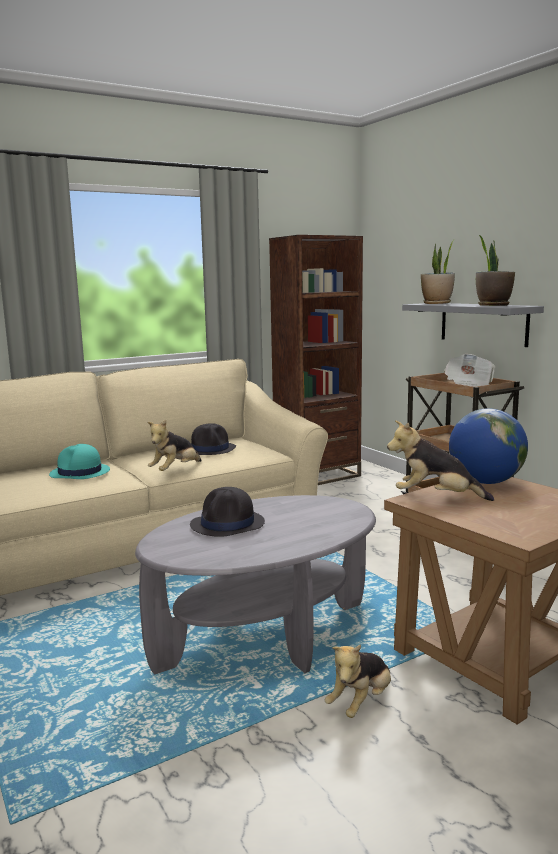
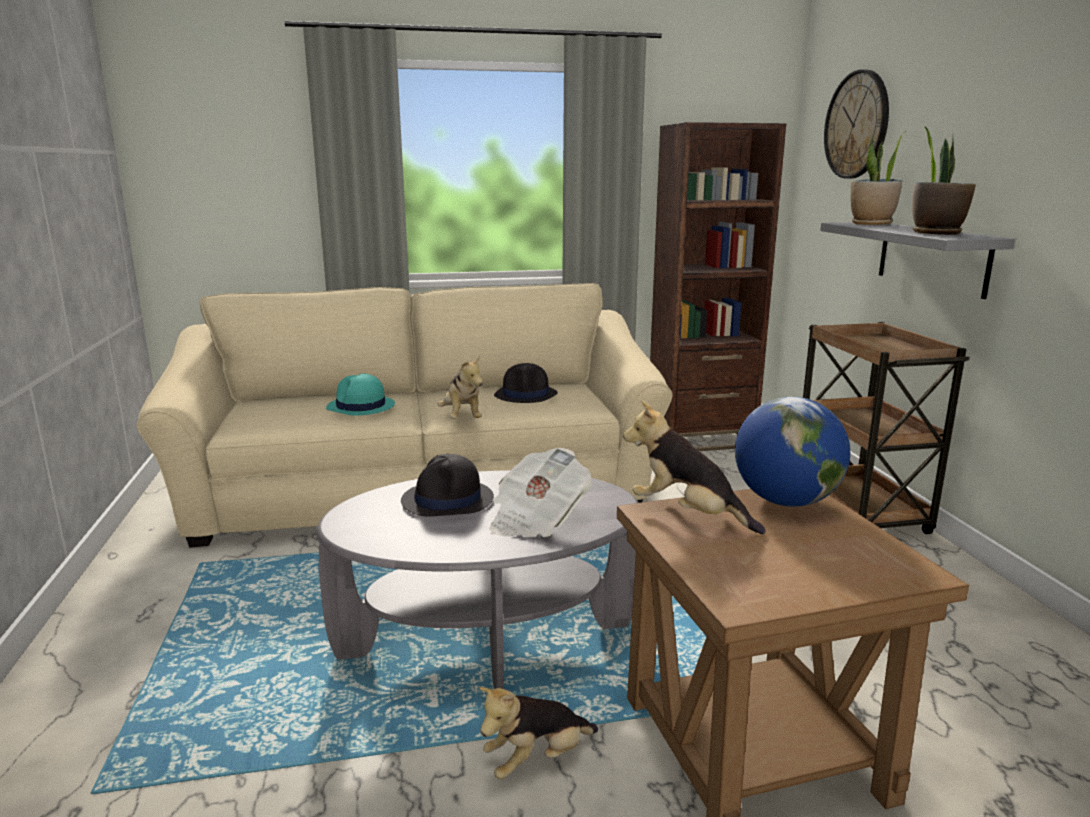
camera: 20 degrees right, 5 degrees up
(175, 470) = (462, 418): plush toy -> plush toy turned 75 degrees counterclockwise
(410, 237) = (856, 125): none -> wall clock
(468, 386) = (892, 347): newspaper -> newspaper (536, 519)

